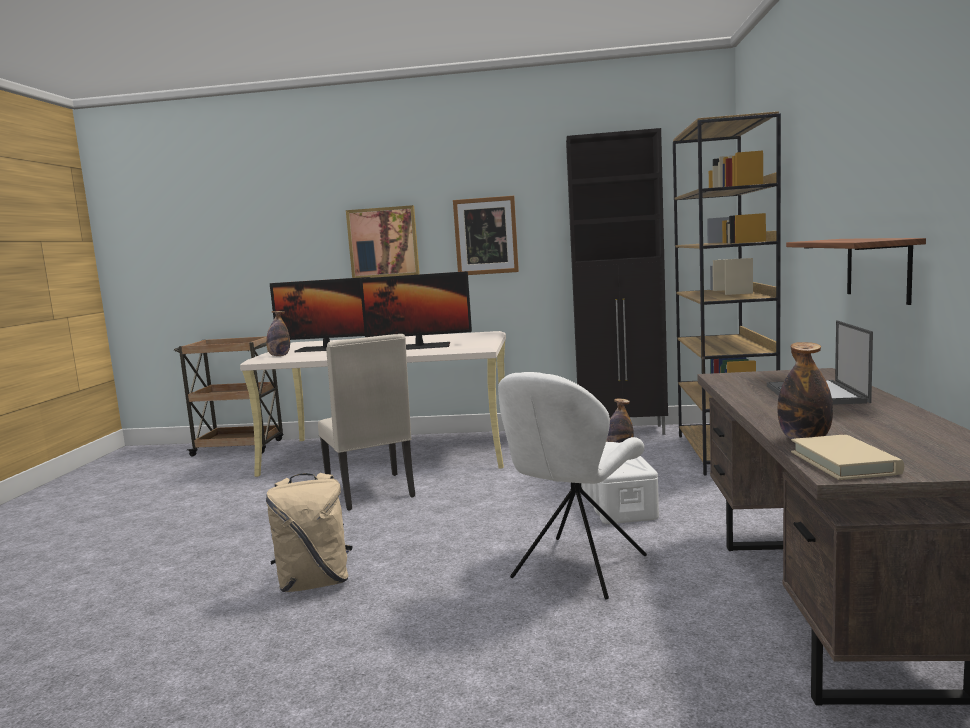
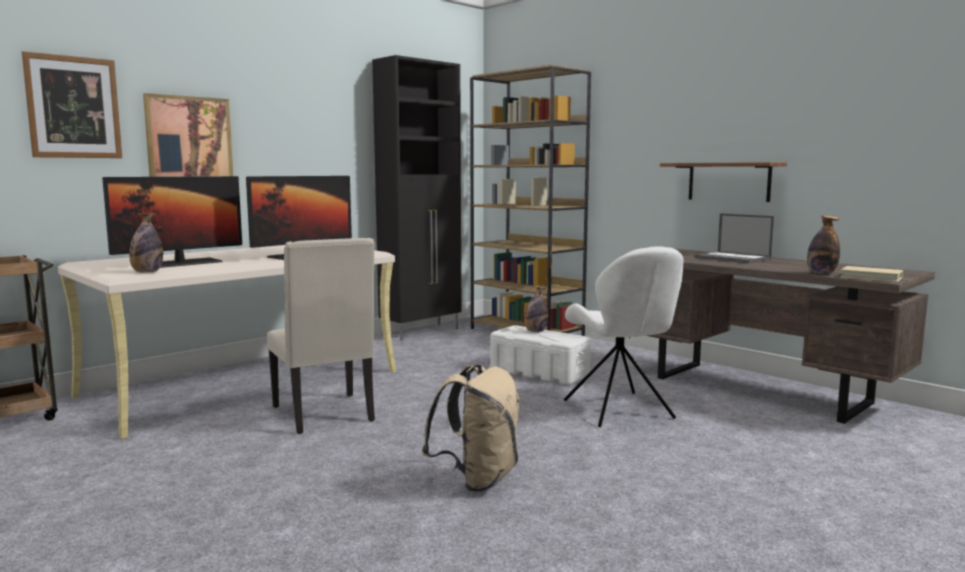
camera: 50 degrees left, 0 degrees up
(372, 492) = (325, 414): beige chair -> beige chair turned 45 degrees clockwise
(486, 236) = (300, 142): picture -> picture (73, 107)

